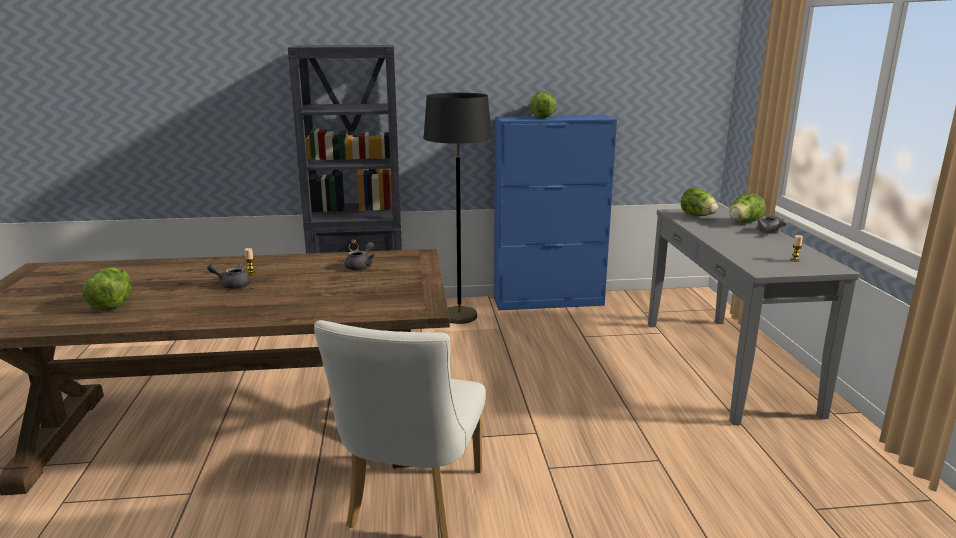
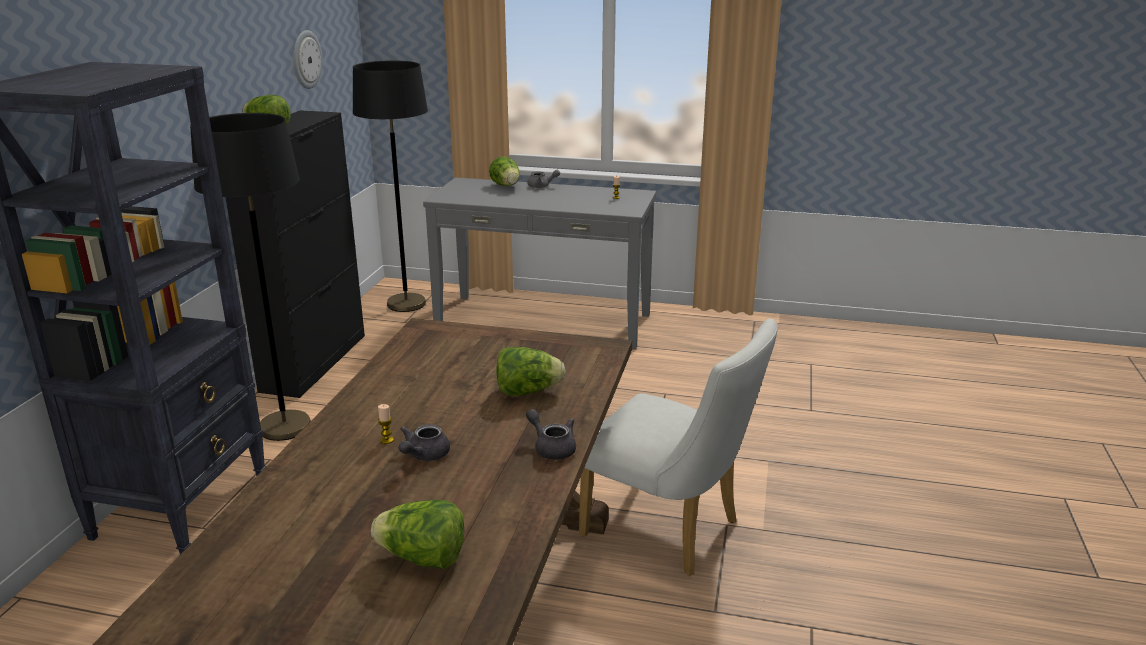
camera: 70 degrees left, 5 degrees up
(361, 266) = (433, 365): grey teapot -> grey teapot (552, 448)
(549, 301) = (315, 362): blue cabinet -> black cabinet
(634, 78) = (306, 59): none -> wall clock
(674, 305) = (406, 304): none -> black floor lamp
(698, 216) = (467, 194): lettuce -> lettuce (527, 391)

